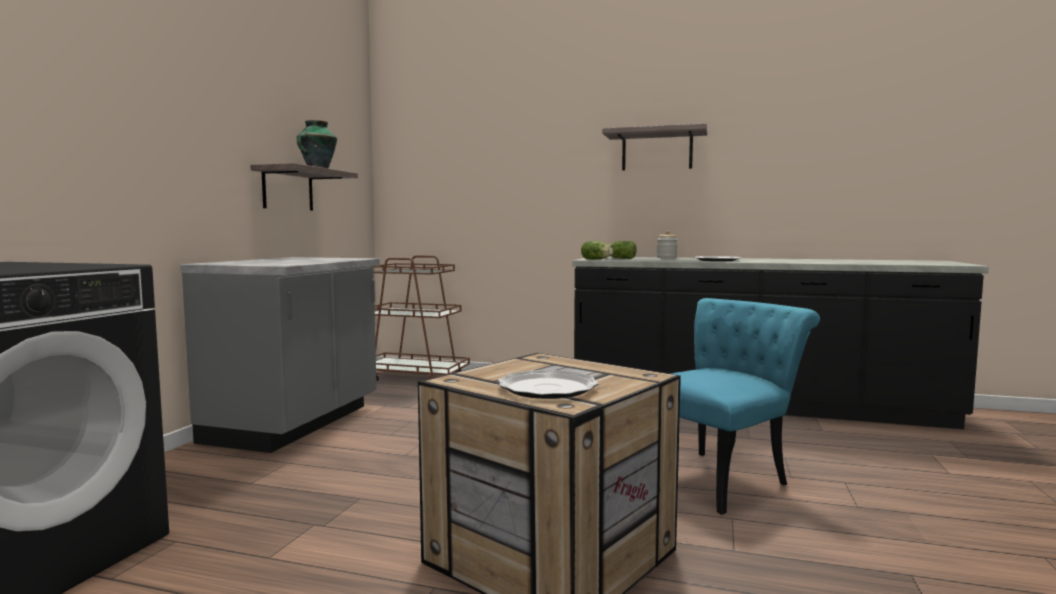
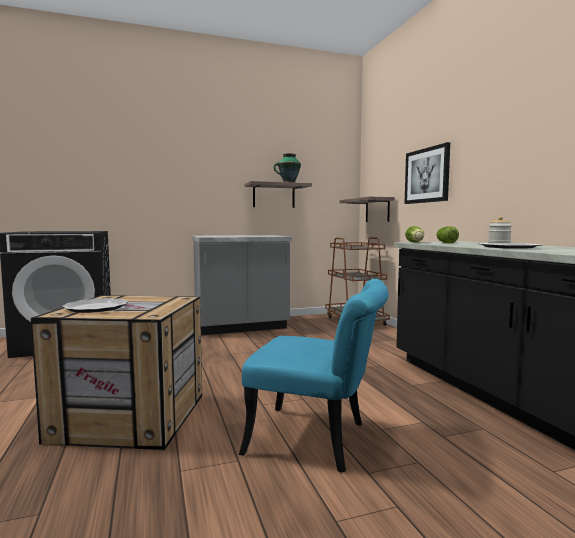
camera: 55 degrees right, 0 degrees up
(526, 178) = (427, 175): none -> picture
(657, 151) = (516, 135): shelf -> shelf (377, 210)

